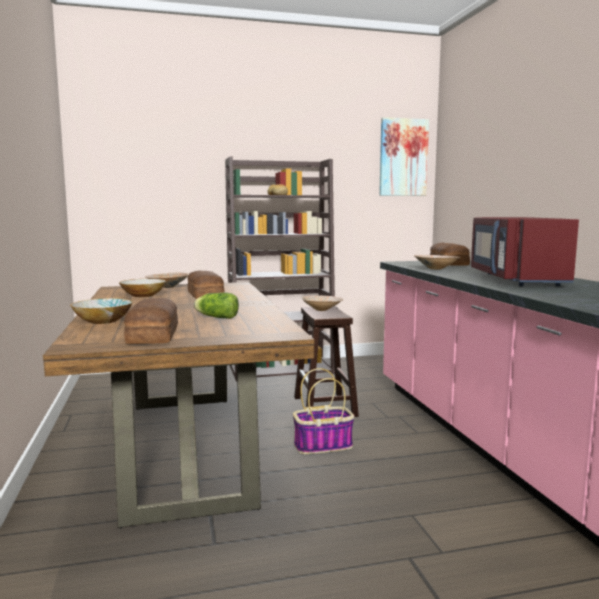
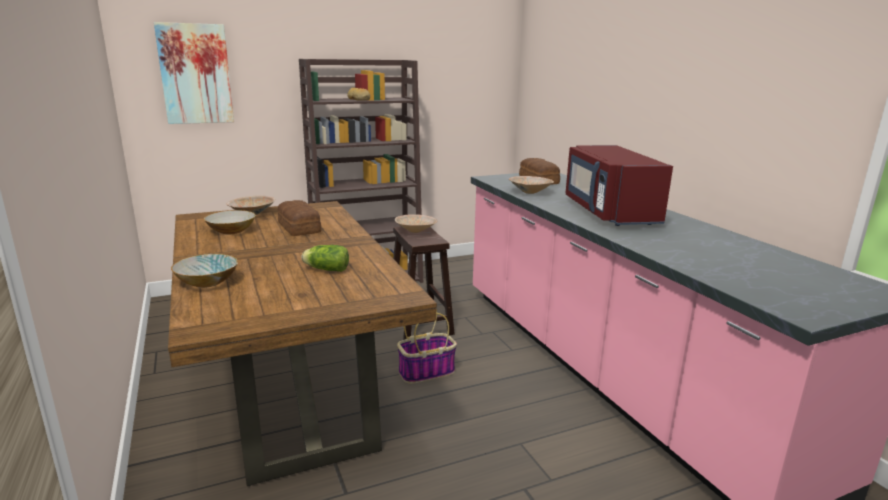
camera: 10 degrees left, 10 degrees up
(154, 334) = (273, 304): bread -> none
(403, 157) = (487, 54): picture -> picture (195, 74)

